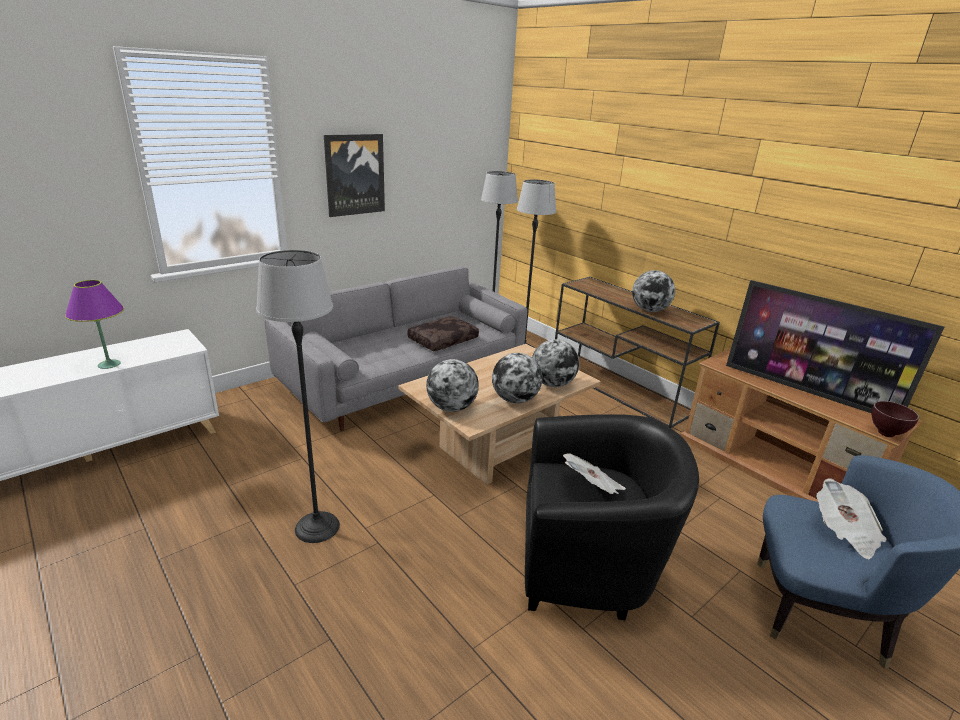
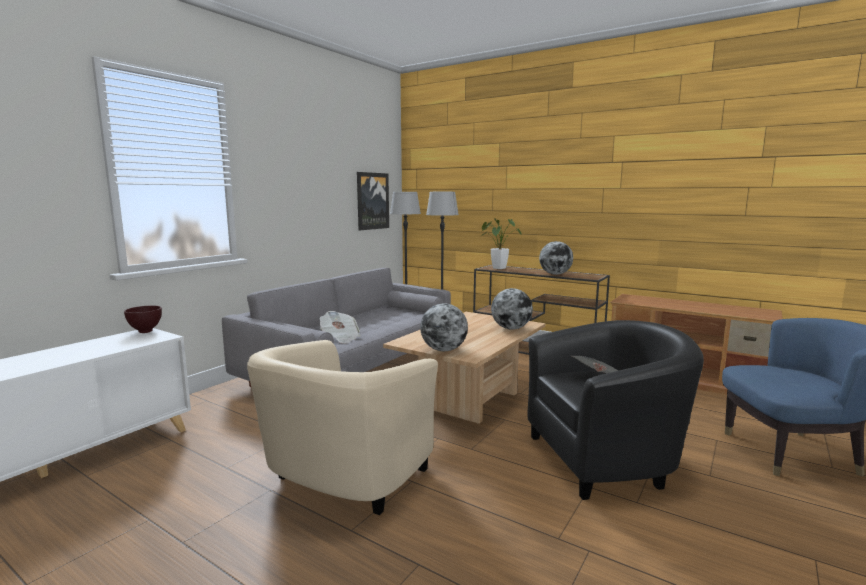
camera: 15 degrees left, 15 degrees down
(109, 364) = (80, 355): purple table lamp -> none
(317, 527) = (343, 481): floor lamp -> beige armchair
(354, 175) = (292, 189): picture -> picture (372, 201)
(443, 340) = (388, 322): brown pillow -> none
(515, 399) = (491, 339): globe -> none
(590, 285) = (496, 268): none -> potted plant
(807, 391) = (697, 306): television -> none
(844, 532) = (793, 375): newspaper -> newspaper (340, 338)
(886, 434) = (770, 318): brown bowl -> brown bowl (146, 332)

